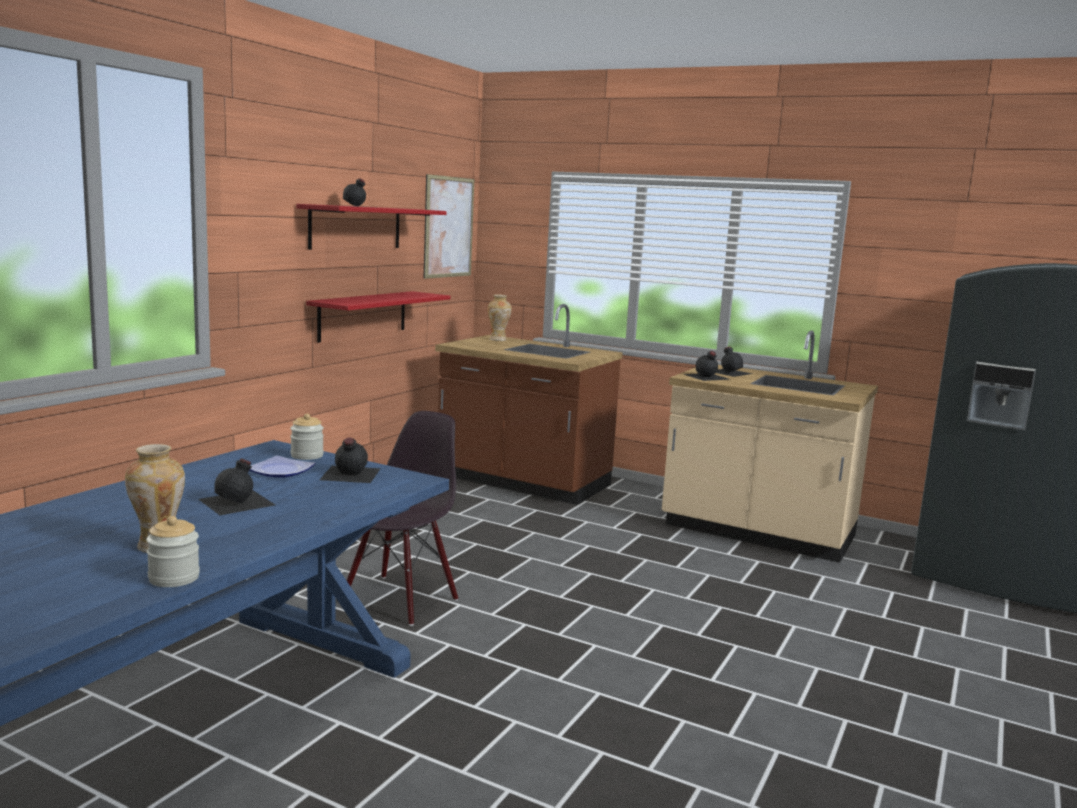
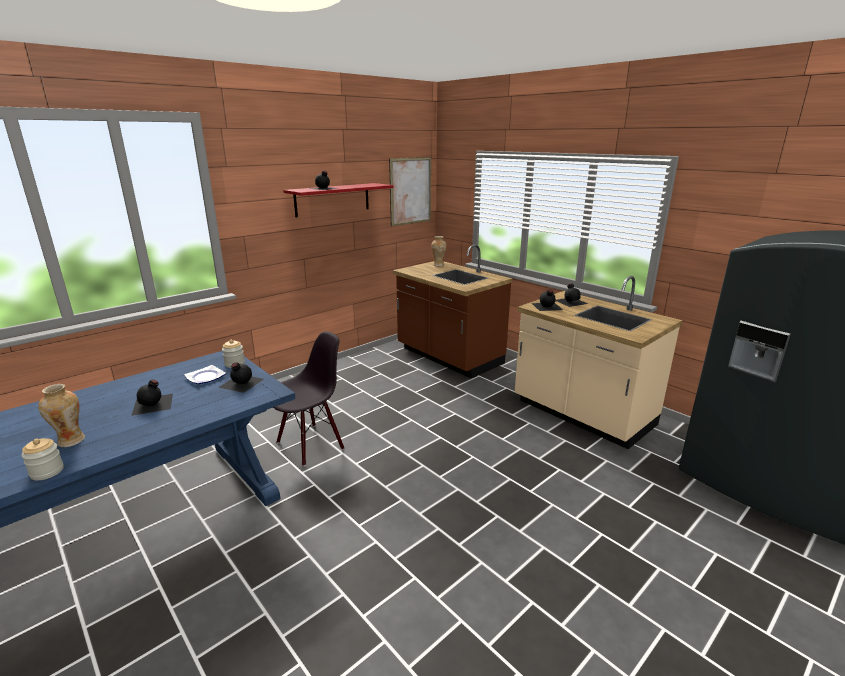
camera: 20 degrees right, 10 degrees up
(363, 315) = (342, 253): red shelf -> none

